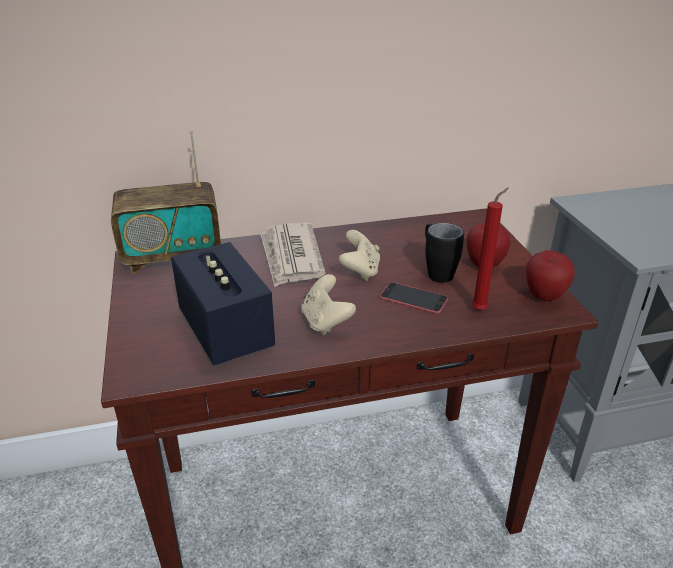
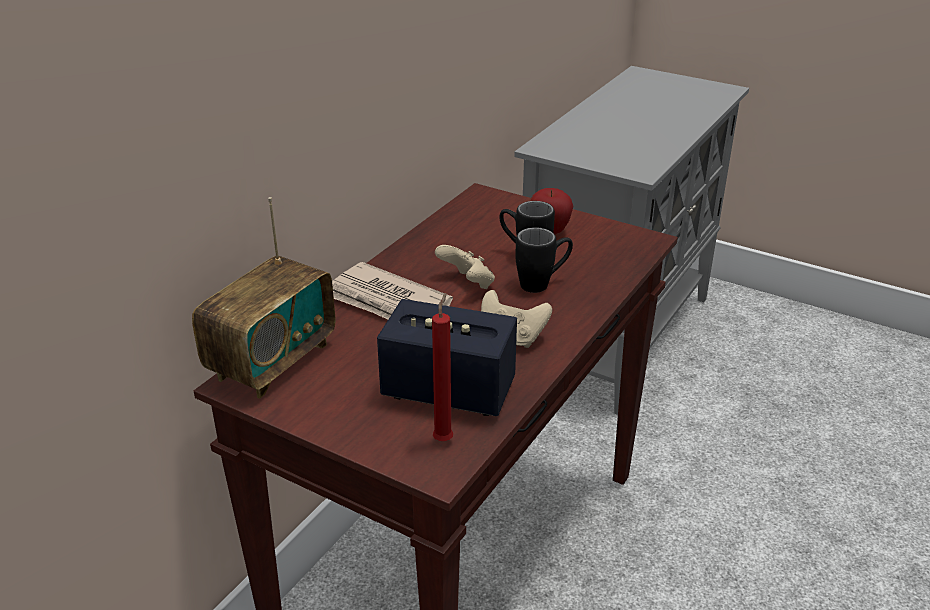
camera: 45 degrees left, 0 degrees up
(413, 298) = (543, 284): phone -> black mug
(481, 309) = (600, 267): red candle -> red candle (444, 439)
(544, 296) = (623, 236): apple -> none

